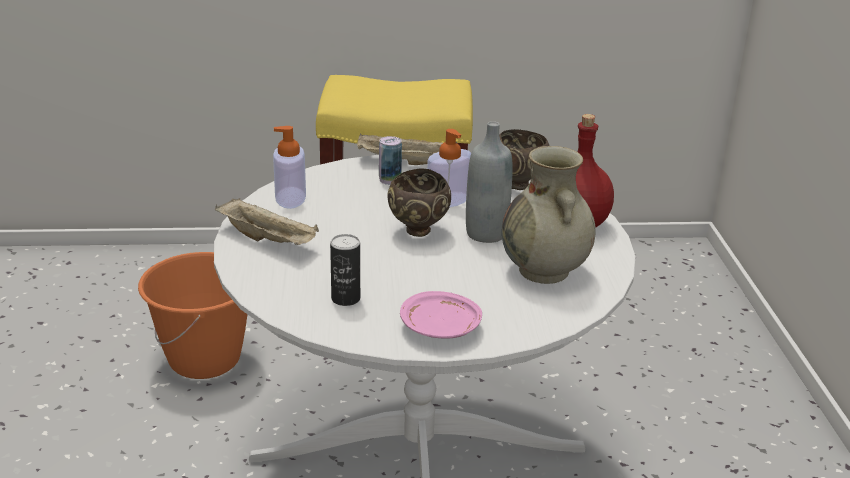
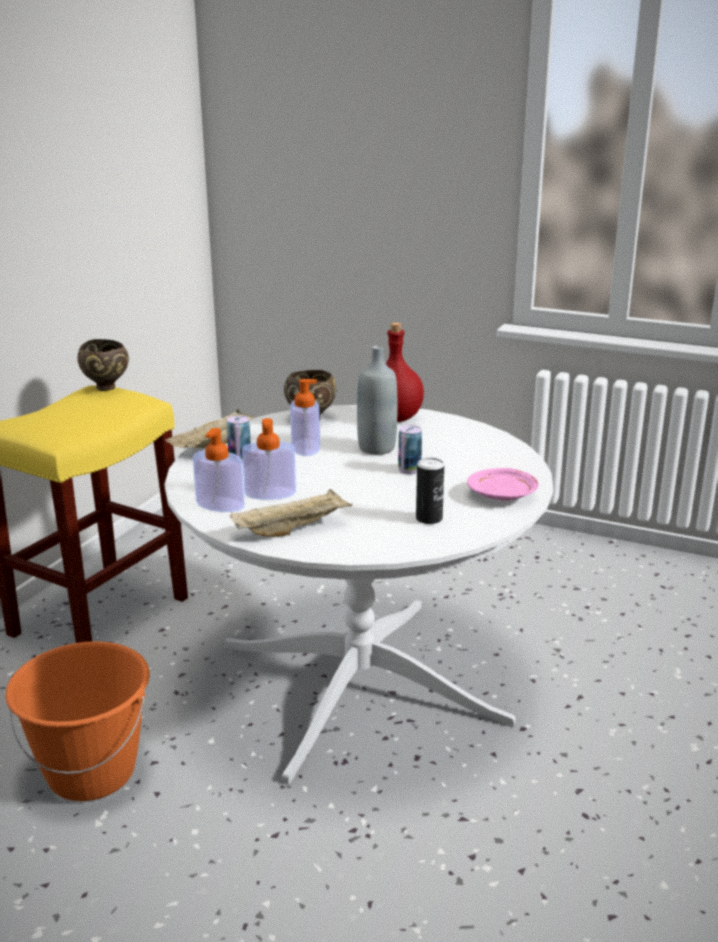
camera: 60 degrees left, 5 degrees down
(331, 211) = (270, 493): none -> soap dispenser
(418, 232) = (347, 469): brown bowl -> brown bowl (107, 388)
(450, 262) = (409, 470): none -> can
(544, 272) = (453, 444): beige vase -> none

